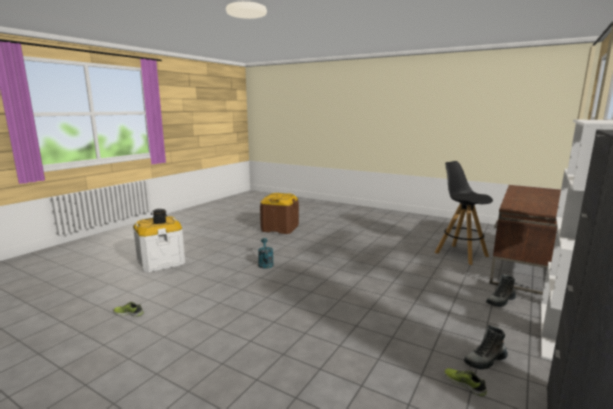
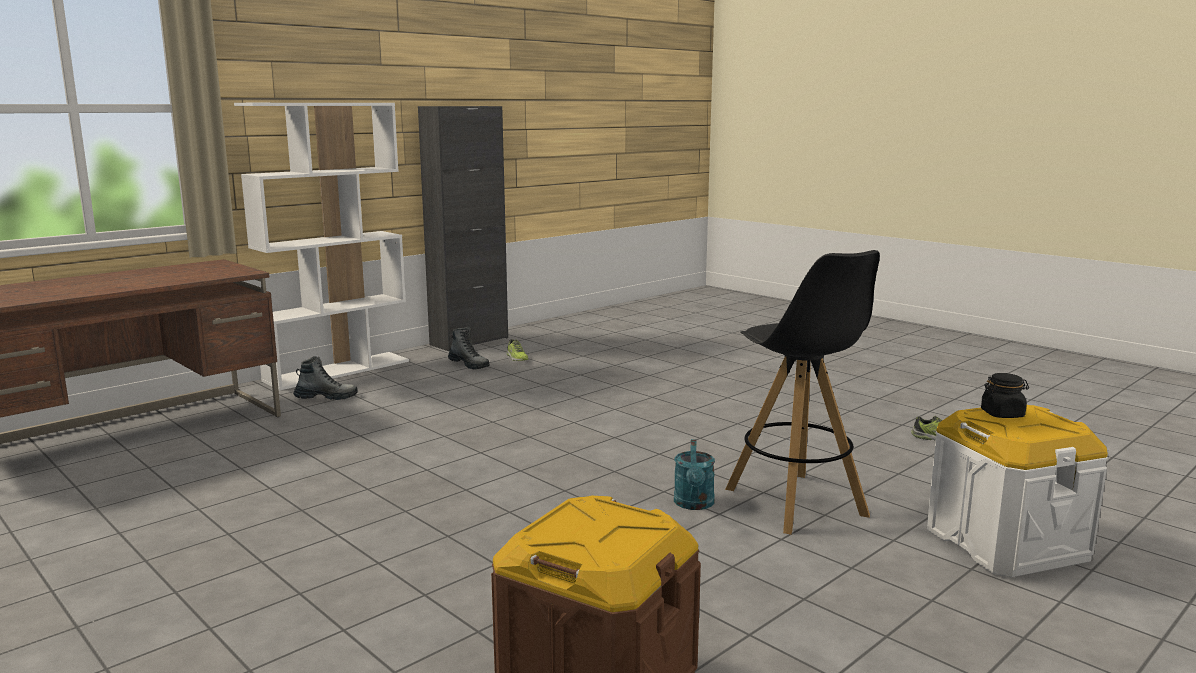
camera: 165 degrees left, 0 degrees up
(460, 254) = (174, 472): black stool -> black stool (796, 503)
(485, 360) = (469, 365): boot -> boot turned 45 degrees clockwise

